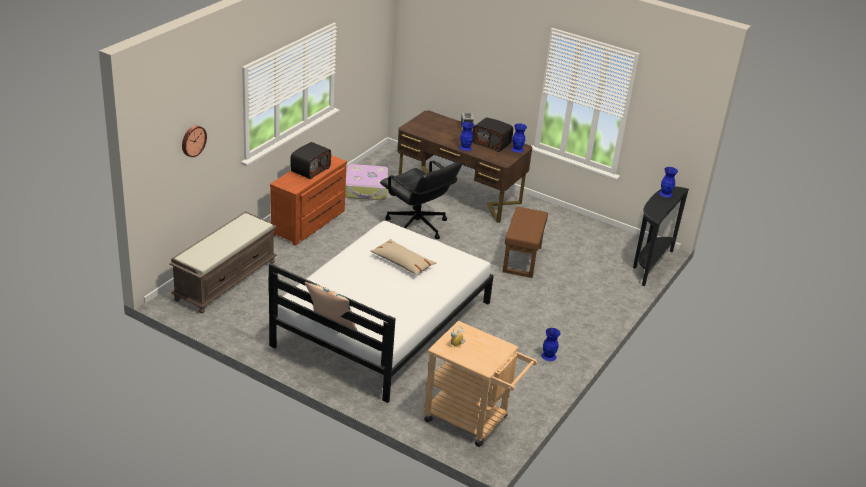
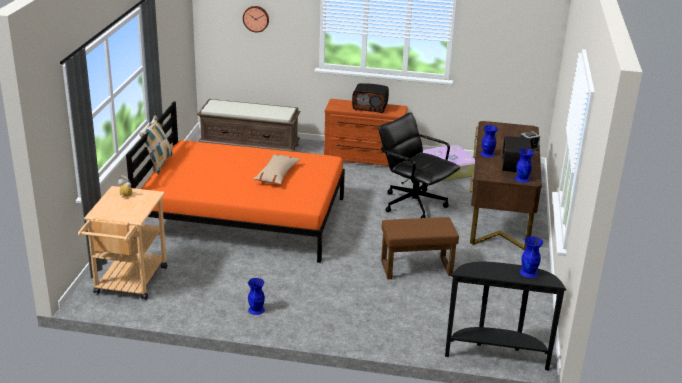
camera: 70 degrees right, 5 degrees down
(383, 323) = (243, 217): white bed -> orange bed
(417, 226) = (414, 204): black office chair -> black office chair turned 105 degrees clockwise

